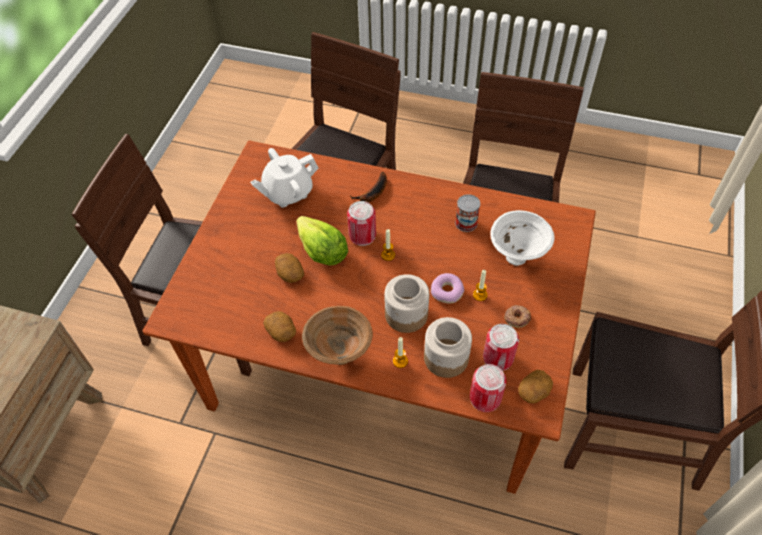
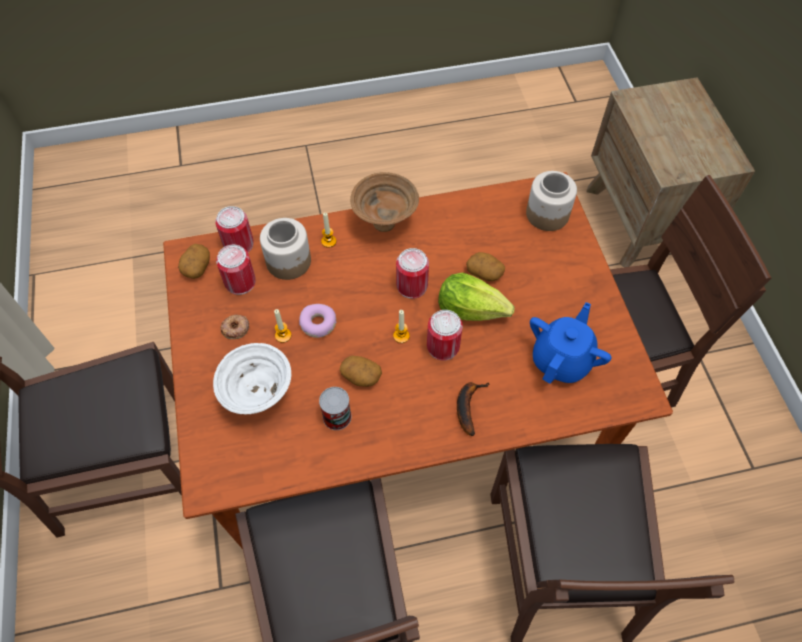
camera: 150 degrees right, 5 degrees up
(281, 331) = (449, 220): potato -> potato (360, 376)
(288, 193) = (562, 360): white teapot -> blue teapot
(354, 289) = (412, 286): none -> can
(407, 314) = (346, 284): jar -> jar (547, 214)

